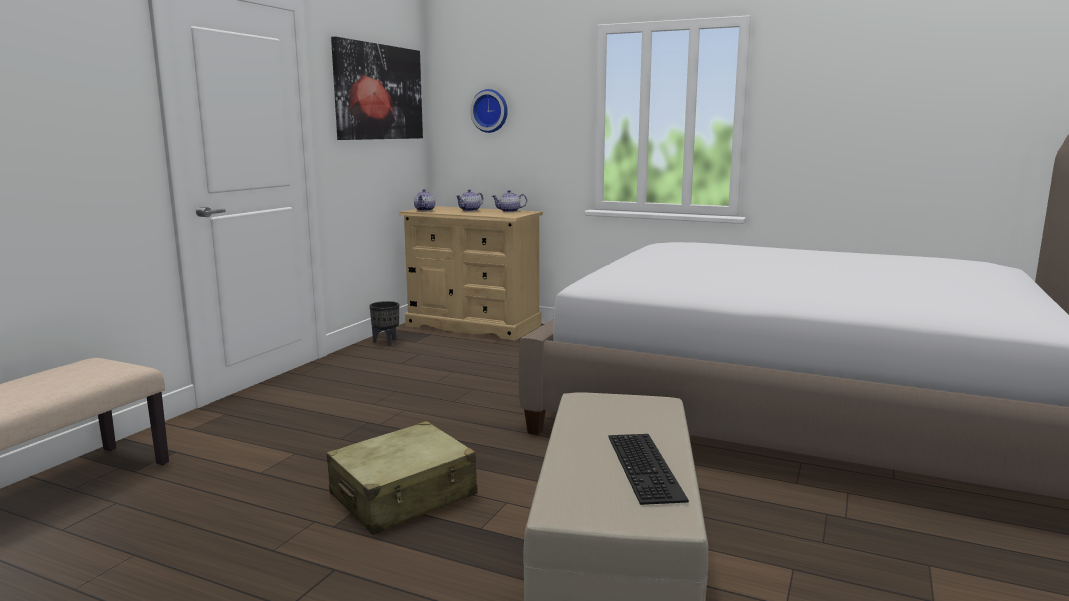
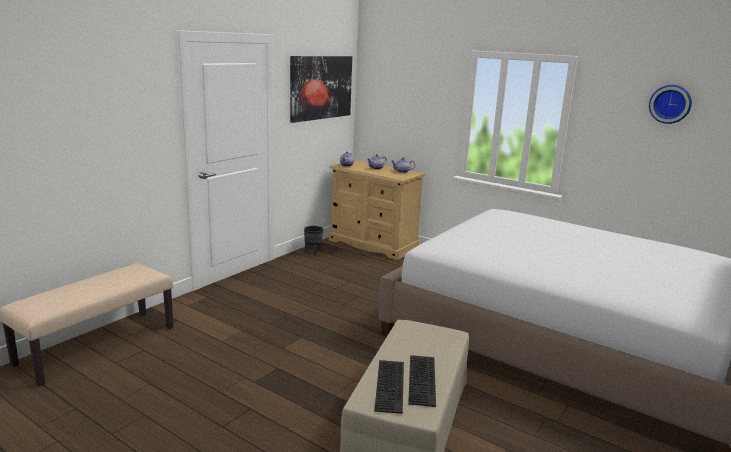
camera: 10 degrees right, 5 degrees up
(404, 495) = (297, 368): beige suitcase -> none
(490, 111) = (396, 100): wall clock -> wall clock (670, 104)
(598, 481) = (391, 386): none -> keyboard

